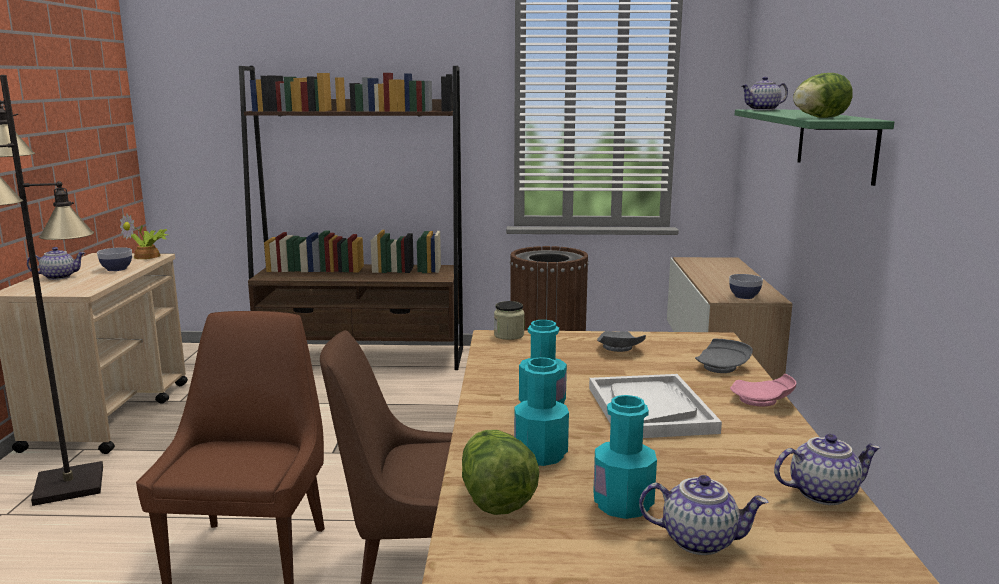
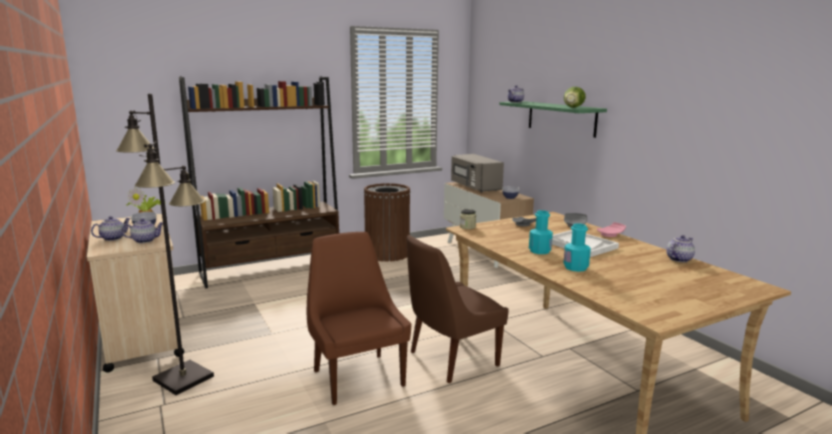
camera: 30 degrees left, 0 degrees up
(494, 498) = (590, 284): lettuce -> none
(623, 504) = (631, 276): turquoise bottle -> none
(699, 540) = (671, 280): teapot -> teapot (145, 240)
(711, 270) = (474, 187): none -> grey microwave

